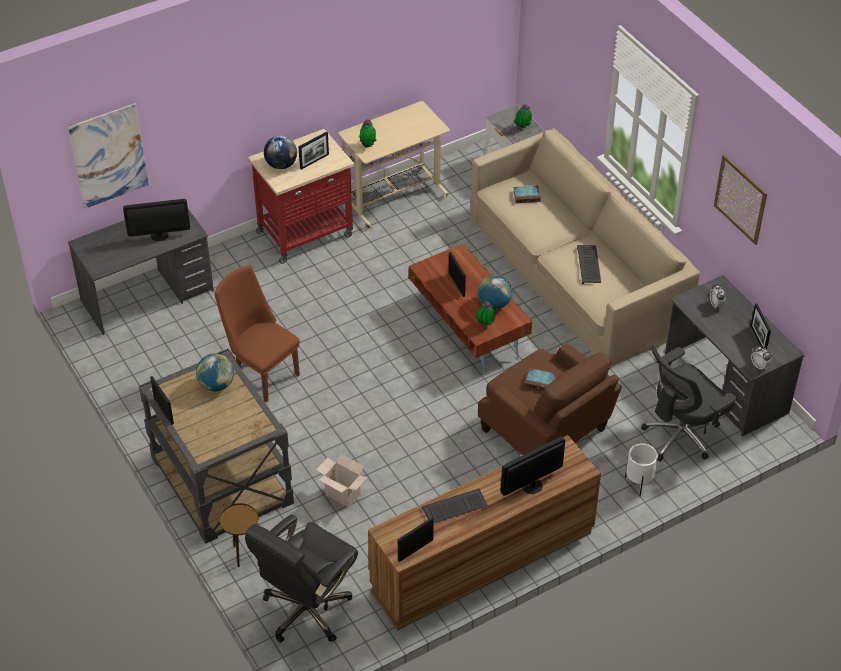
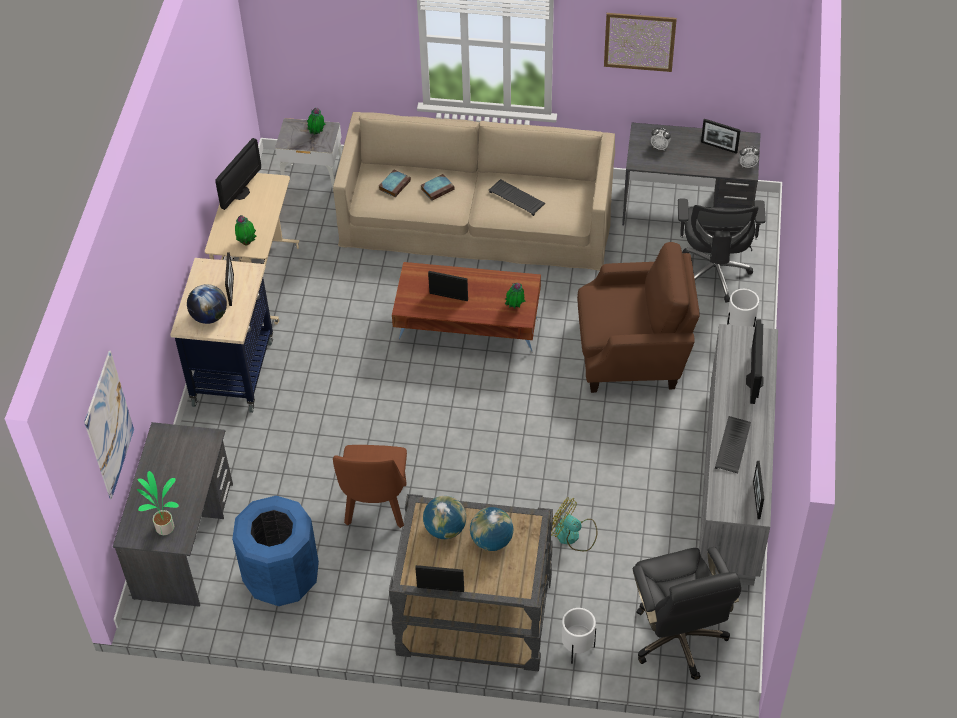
camera: 50 degrees left, 5 degrees up
(104, 255) = (165, 526): none -> potted plant
(159, 235) = (185, 467): monitor -> monitor (240, 193)
(161, 361) = (282, 578): none -> blue trash can
(243, 555) = (577, 649): brown side table -> white planter
(261, 374) = (376, 509): brown chair -> brown chair turned 75 degrees counterclockwise
(305, 234) = (233, 372): red cart -> blue cart
(341, 494) = (573, 535): cardboard box -> fan
(483, 563) = (733, 482): brown dresser -> grey dresser
(494, 304) = (496, 286): globe -> globe (491, 540)
(541, 382) = (623, 309): book -> book (438, 189)

